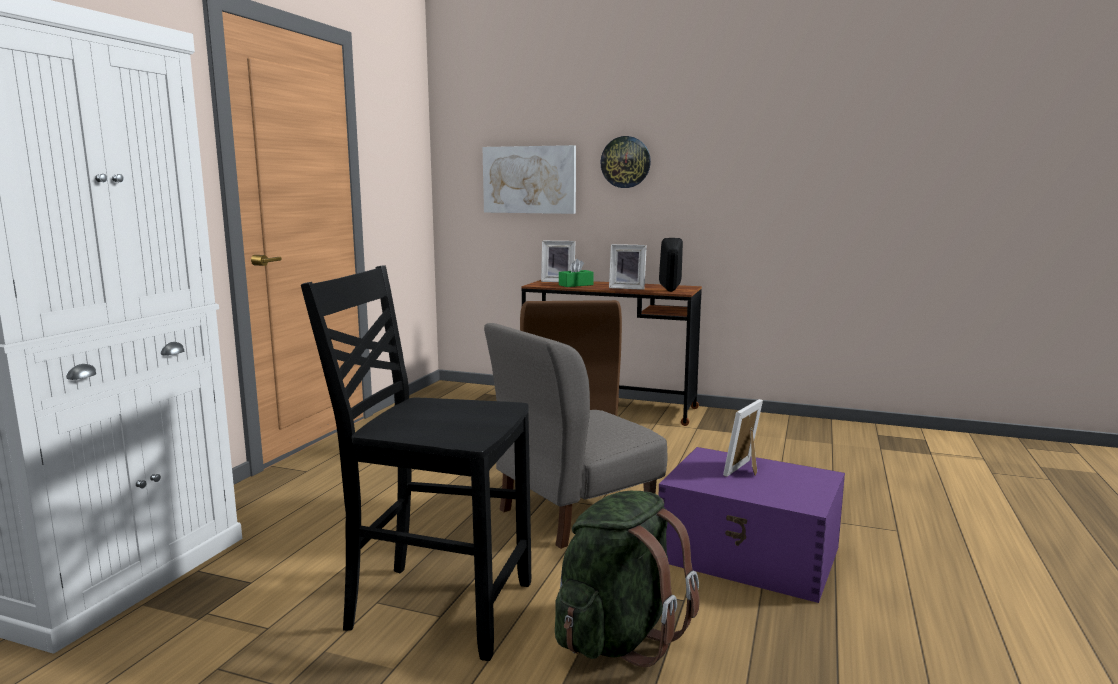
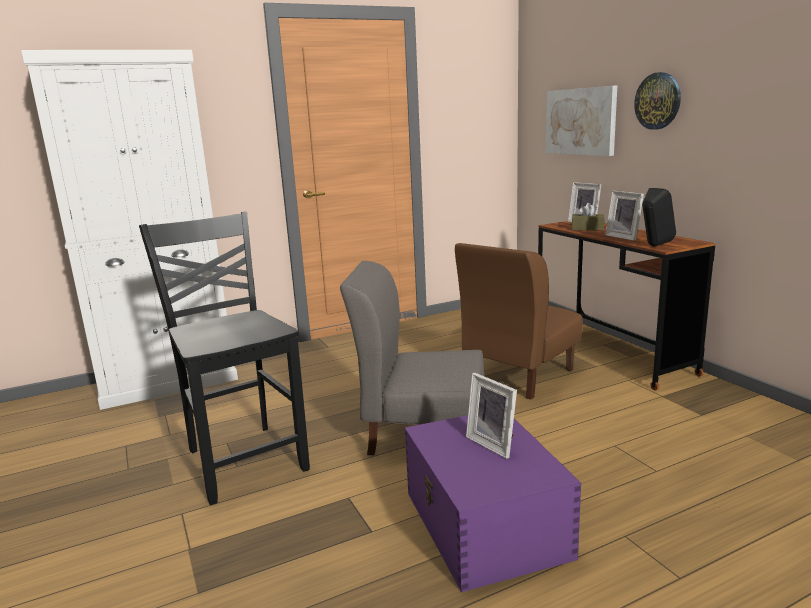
camera: 45 degrees right, 5 degrees up
(576, 285) = (587, 228): green tissue box -> brown tissue box
(618, 636) = (290, 531): green backpack -> none
(746, 470) = (494, 443): picture frame -> picture frame turned 120 degrees counterclockwise

